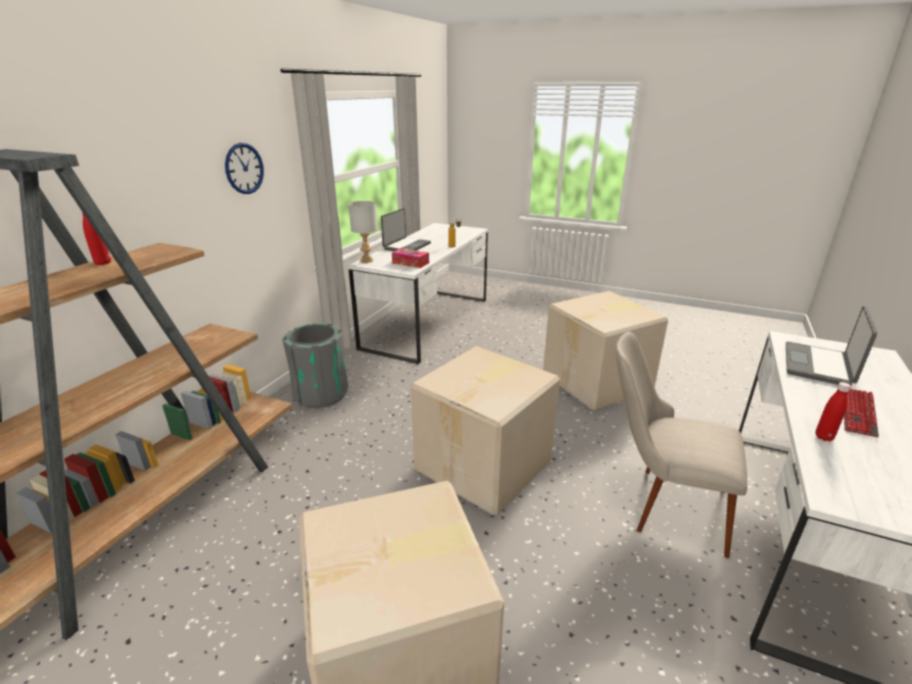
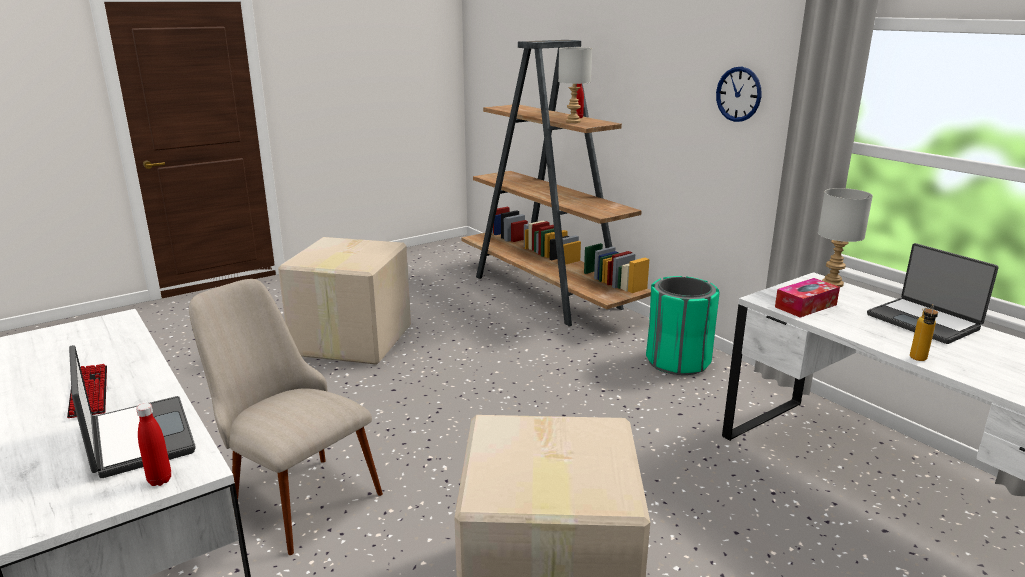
camera: 120 degrees right, 5 degrees down
(146, 260) = (572, 121): none -> grey table lamp
(321, 394) = (678, 361): grey trash can -> green trash can
(485, 465) = (467, 415): cardboard box -> none
(661, 504) = (293, 493): beige chair -> beige chair turned 105 degrees counterclockwise
(823, 437) = (127, 353): red bottle -> red bottle (160, 480)

